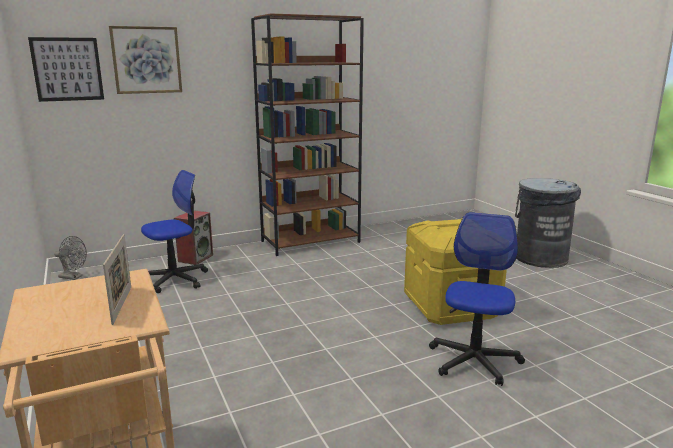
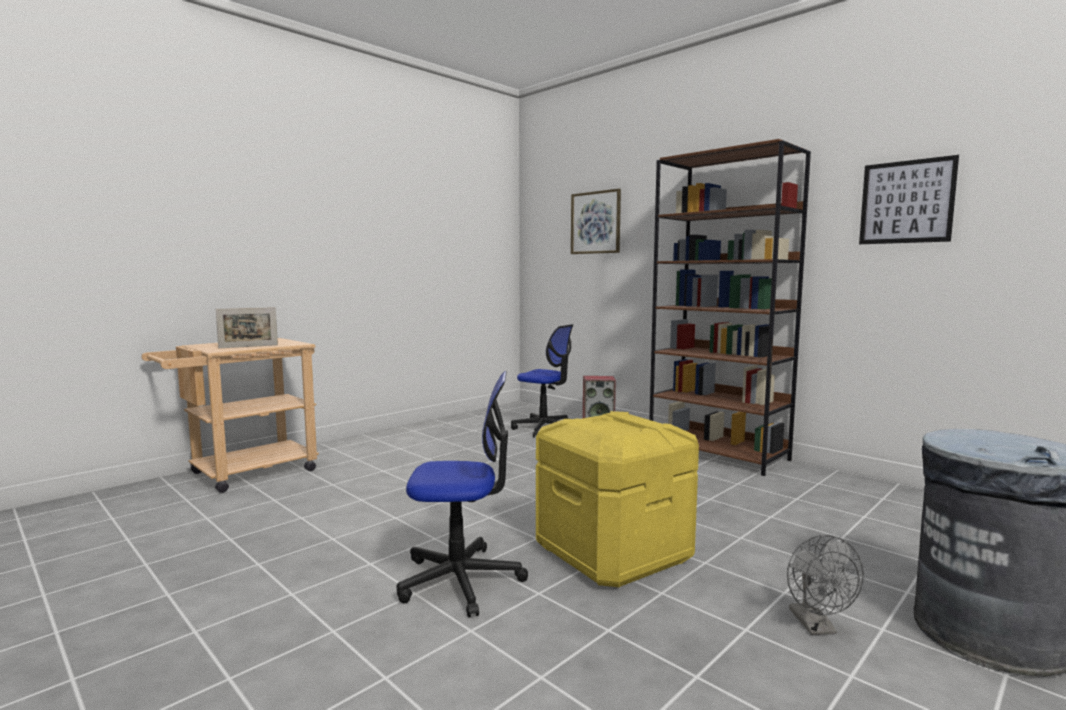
camera: 70 degrees right, 10 degrees down
(67, 69) = (545, 233): picture -> picture (906, 202)
(74, 277) = (517, 406): grey fan -> grey fan (817, 626)

